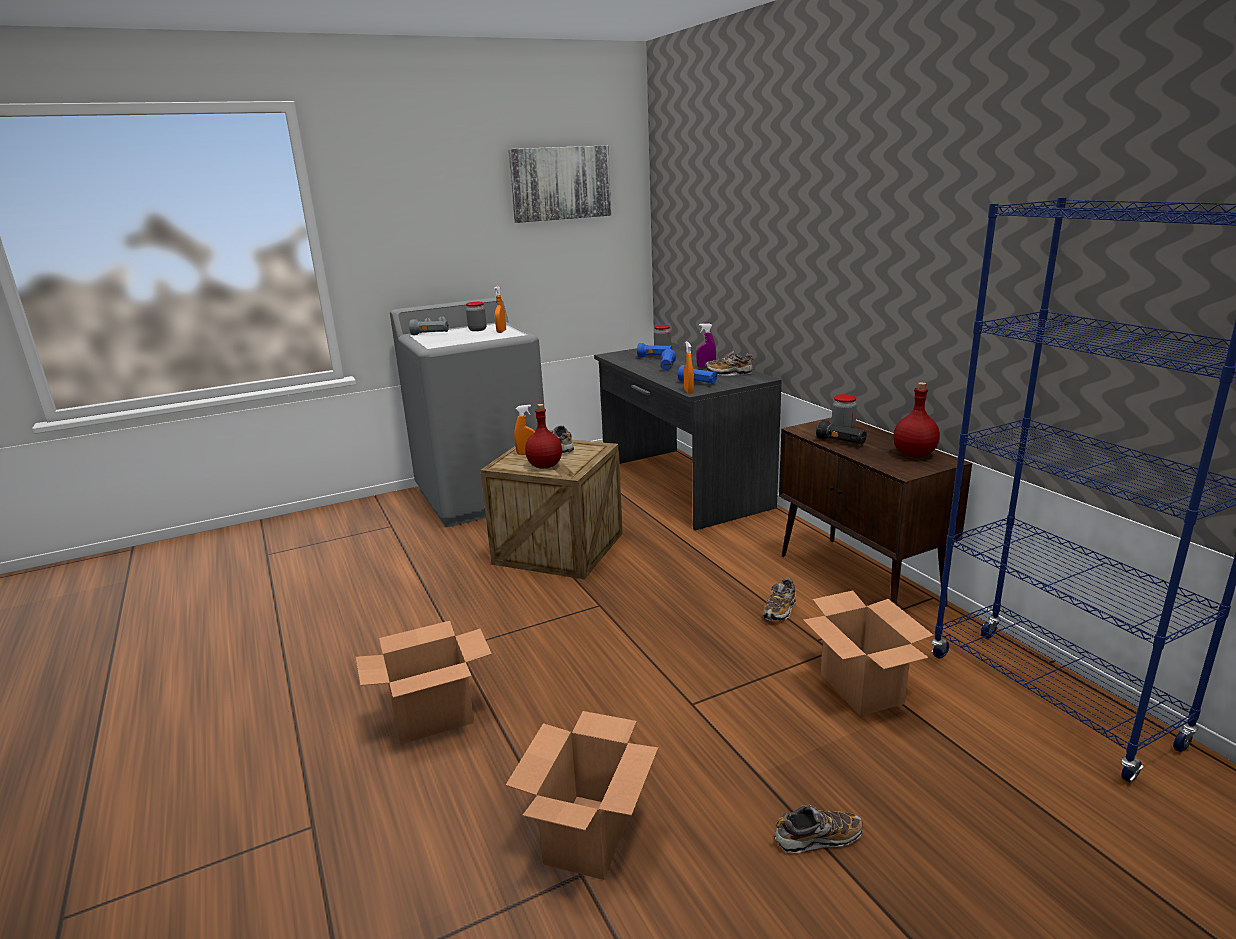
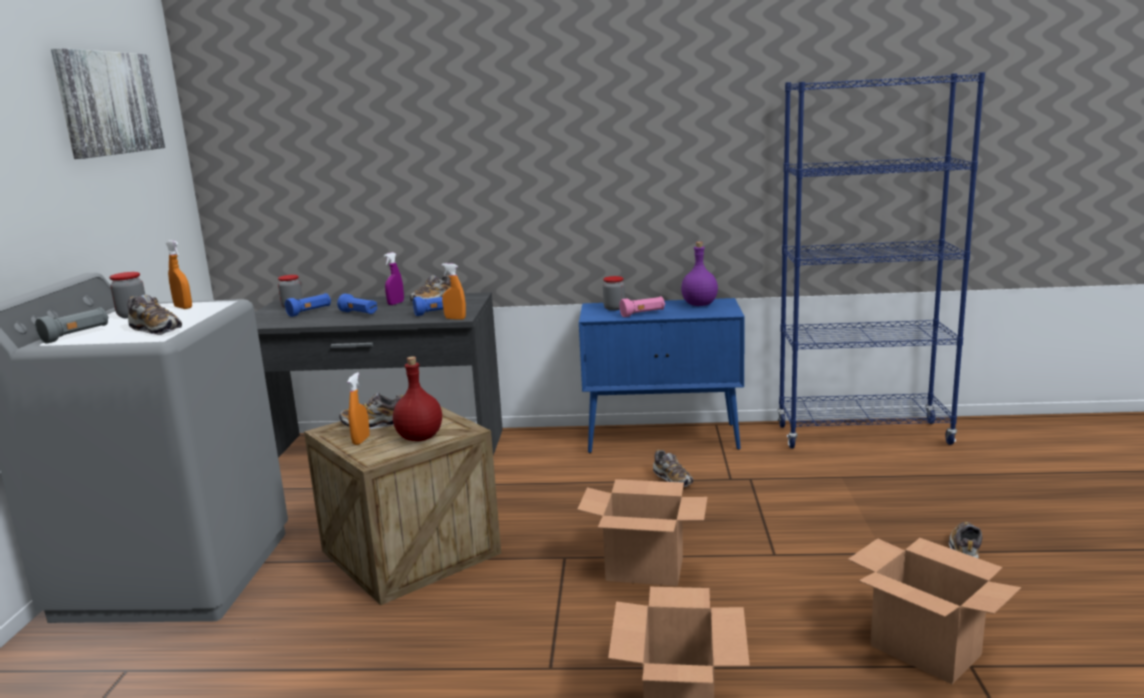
camera: 60 degrees left, 5 degrees down
(448, 341) = (156, 330): none -> shoe
(841, 442) = (643, 314): black flashlight -> pink flashlight
(860, 580) = (664, 438): brown cabinet -> blue cabinet
(862, 689) = (808, 484): cardboard box -> cardboard box (645, 569)
(914, 455) = (700, 304): red bottle -> purple bottle

